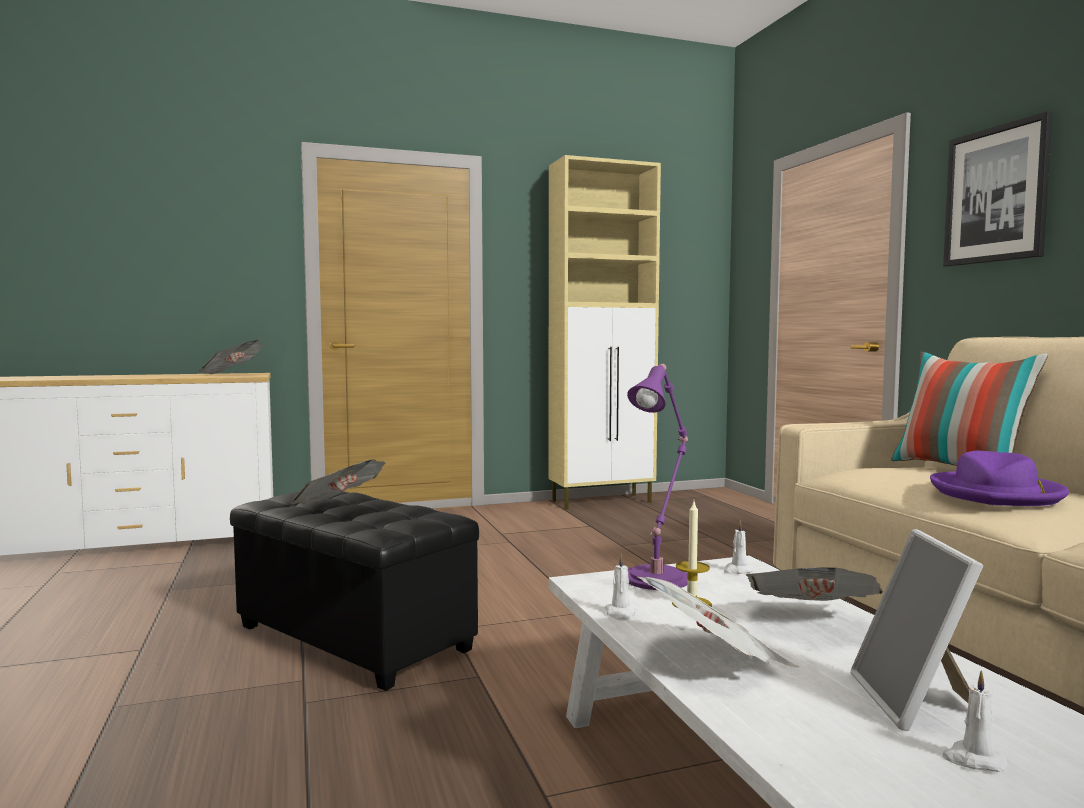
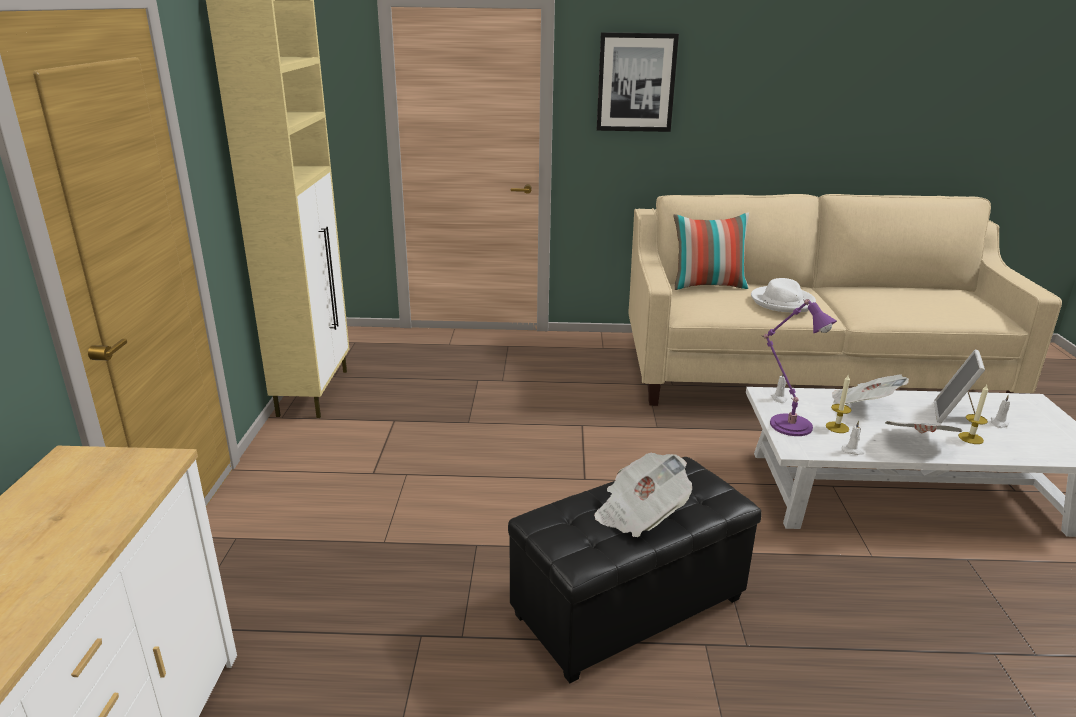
camera: 70 degrees left, 20 degrees up
(231, 374) = (99, 481): newspaper -> none
(821, 715) = (970, 438): none -> candle
(916, 702) = (953, 416): picture frame -> picture frame turned 90 degrees clockwise
(997, 494) = (782, 302): purple hat -> white hat

